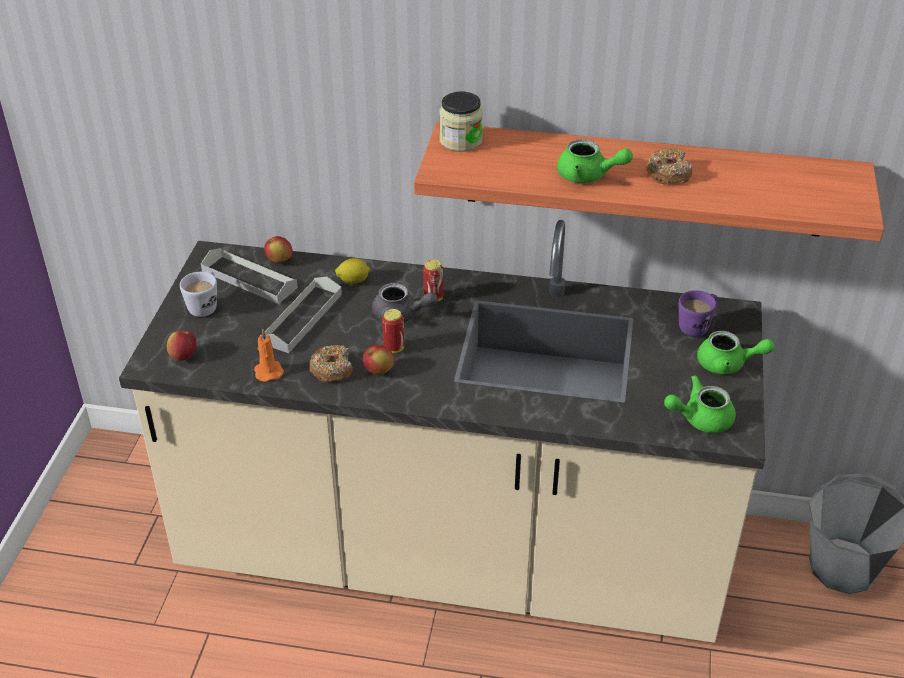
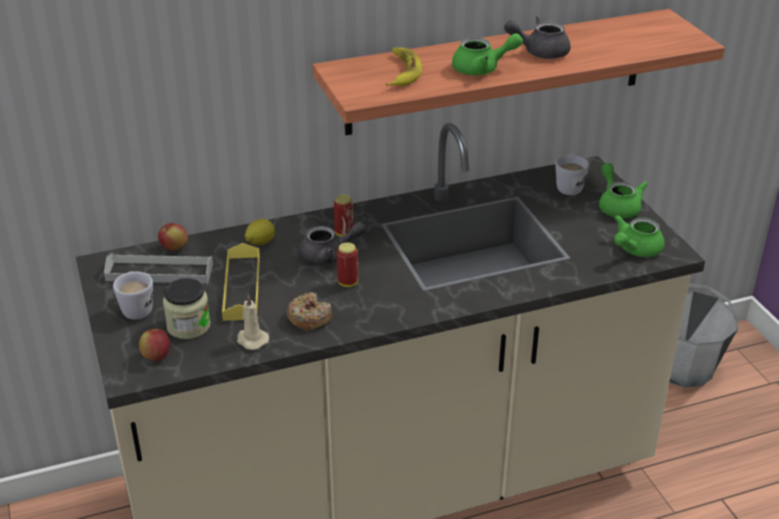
camera: 30 degrees left, 5 degrees down
(268, 371) = (251, 340): orange candle -> beige candle
(302, 318) = (242, 287): grey tray -> yellow tray
(379, 371) = (352, 304): apple -> none
(460, 141) = (350, 71): jar -> jar (188, 326)
(507, 155) = (402, 72): none -> banana
(668, 173) = (539, 52): donut -> grey teapot
(697, 326) = (570, 186): purple mug -> white mug
(728, 364) = (617, 206): green teapot -> green teapot turned 90 degrees counterclockwise

